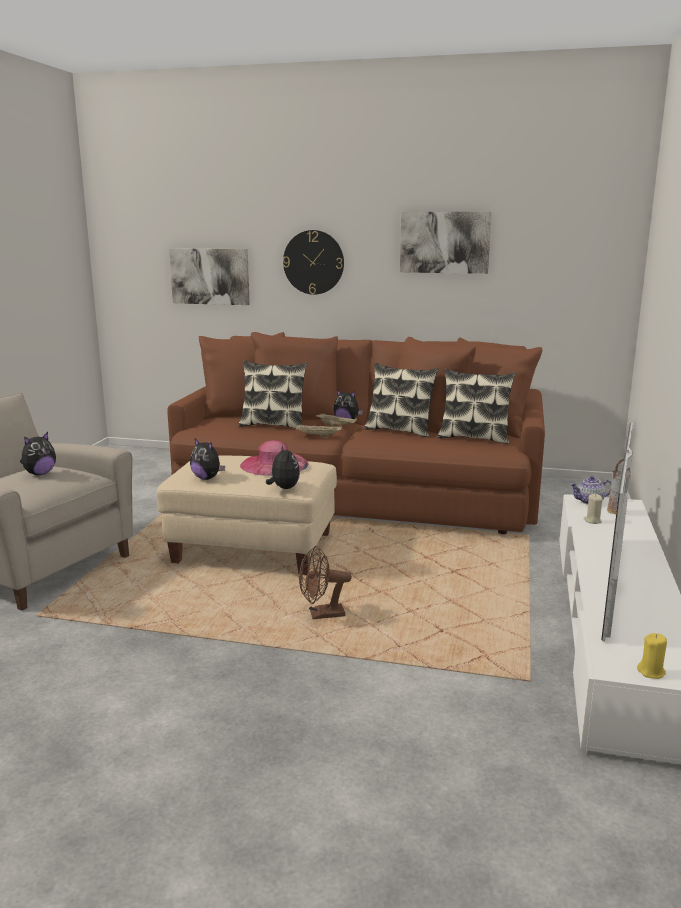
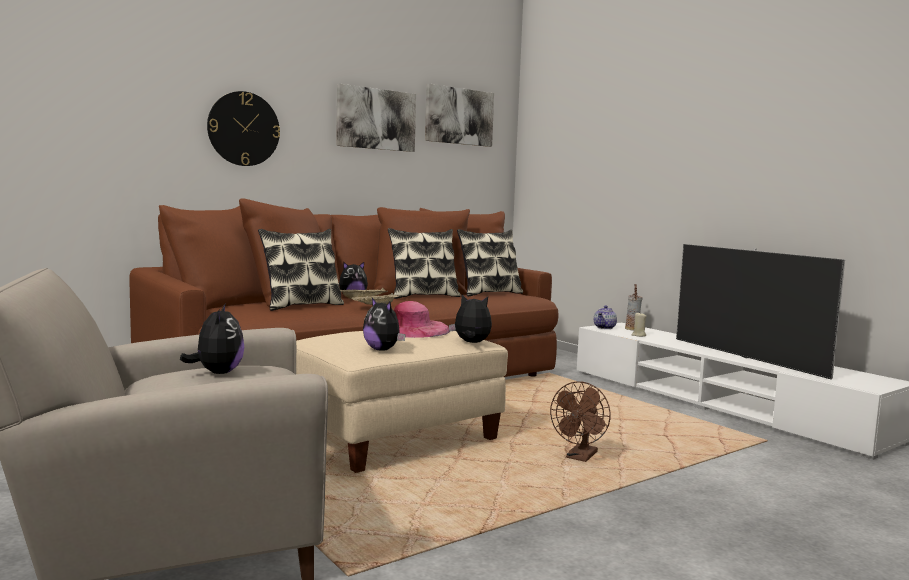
camera: 50 degrees left, 10 degrees down
(207, 478) = (383, 350): plush toy -> plush toy turned 60 degrees clockwise
(210, 276) = (101, 137): picture -> picture (459, 116)
(651, 672) = (880, 384): yellow candle -> none

